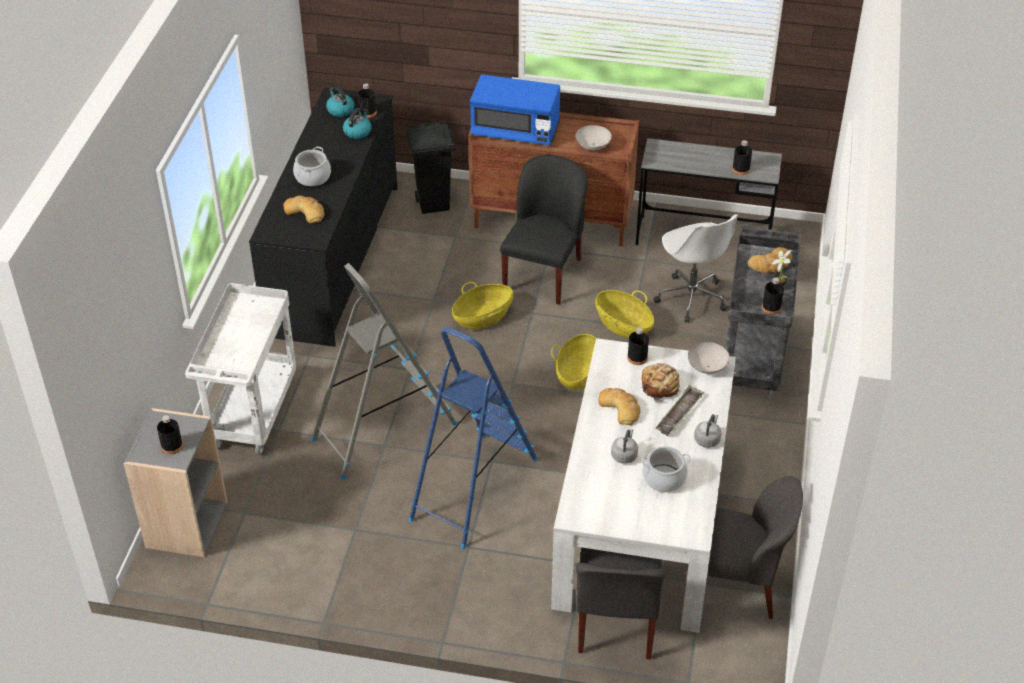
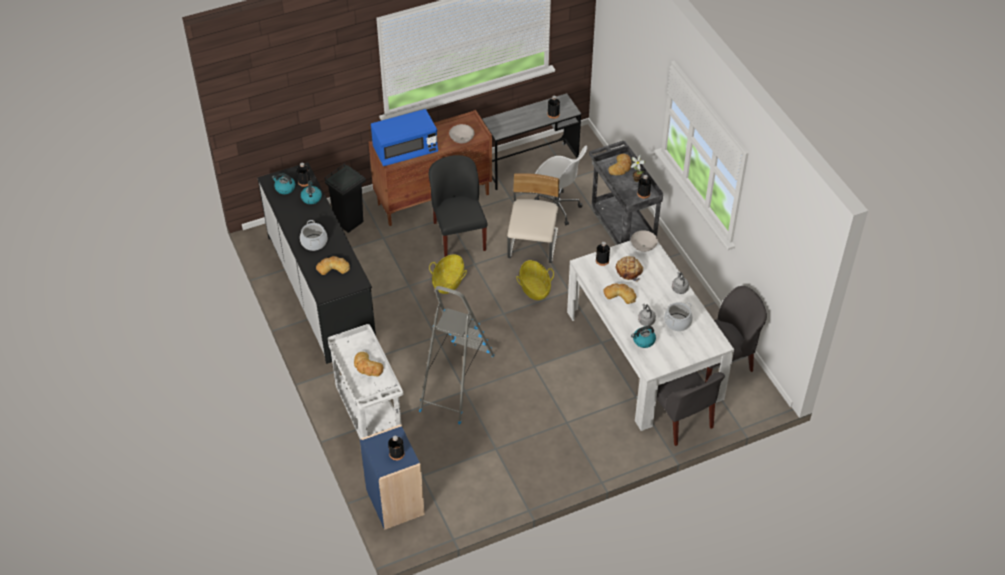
camera: 35 degrees left, 5 degrees up
(186, 523) = (394, 501): grey bookcase -> blue bookcase
(245, 338) = (367, 367): none -> bread
(474, 488) = (539, 387): blue step ladder -> none
(596, 477) = (643, 341): none -> kettle
(623, 325) = (533, 245): basket -> beige chair
(679, 414) = (653, 281): tray -> none

